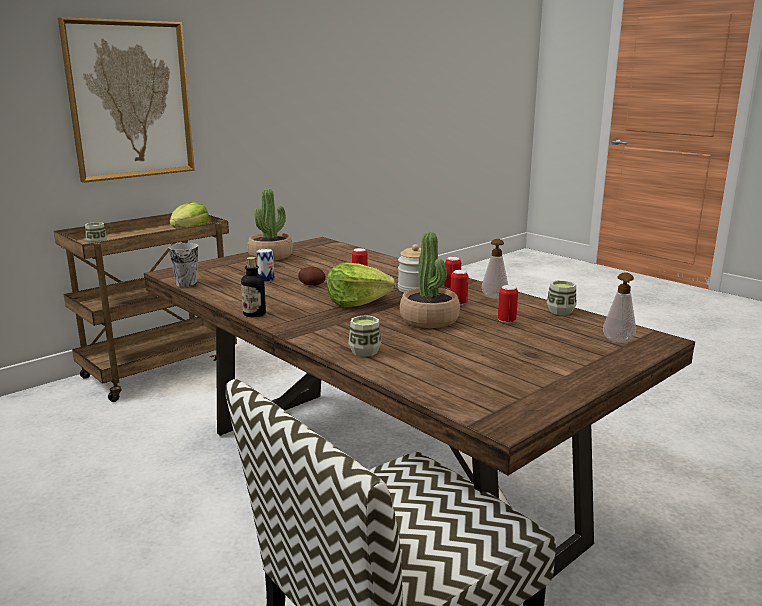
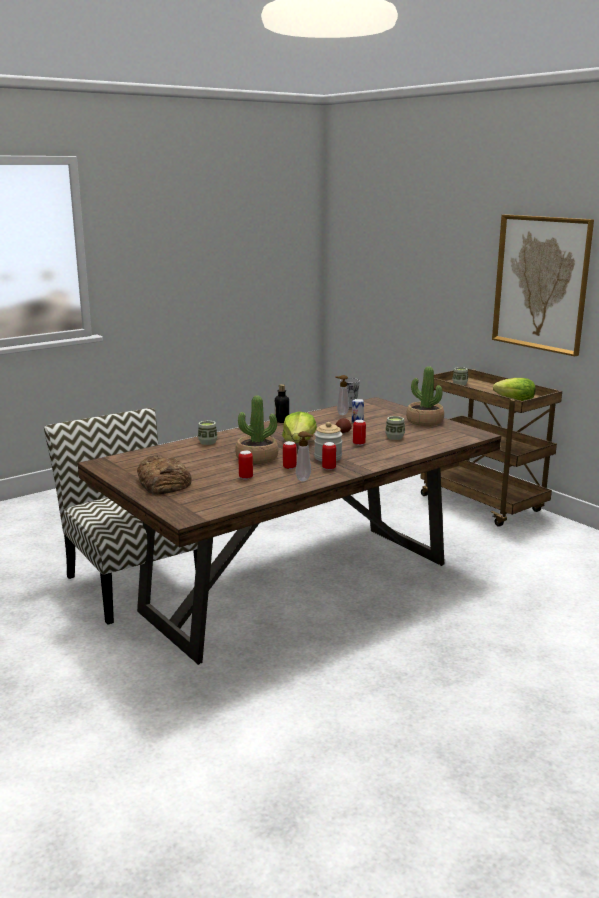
camera: 95 degrees right, 0 degrees up
(558, 363) = (163, 482): none -> bread
(560, 311) = (261, 496): cup -> cup (394, 437)
(618, 341) = (190, 504): soap dispenser -> soap dispenser (341, 413)

